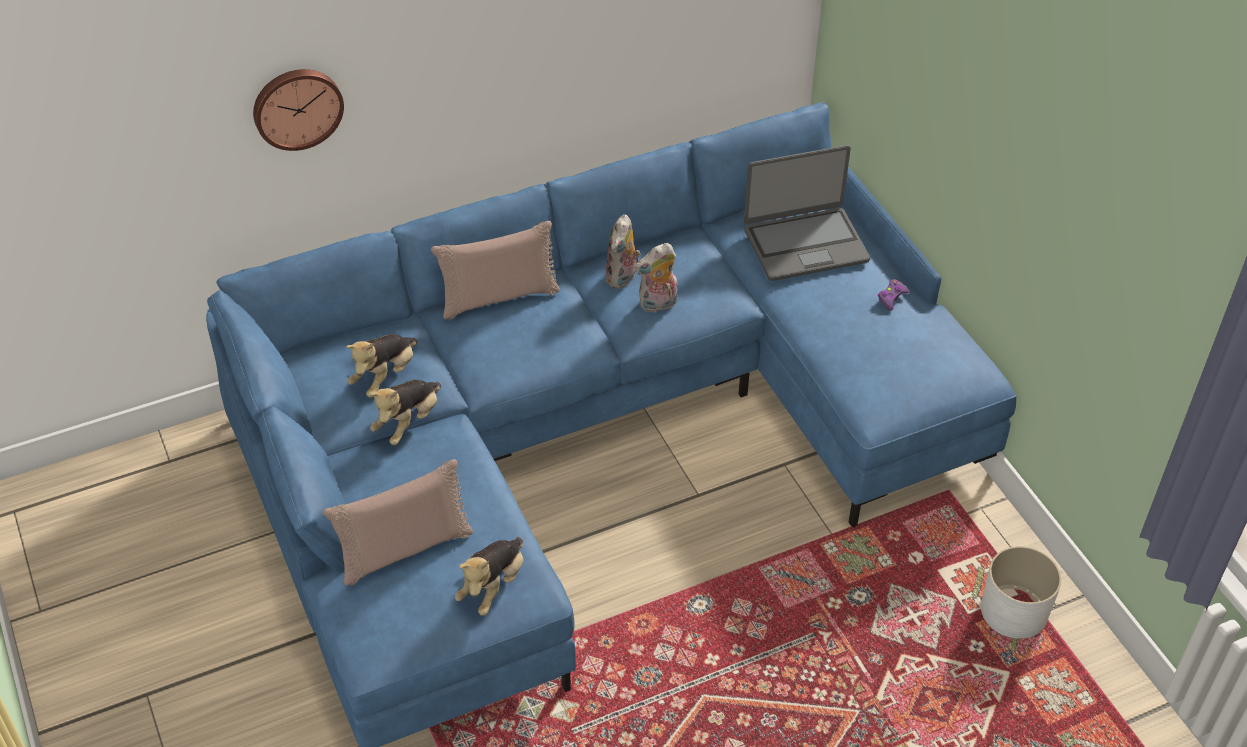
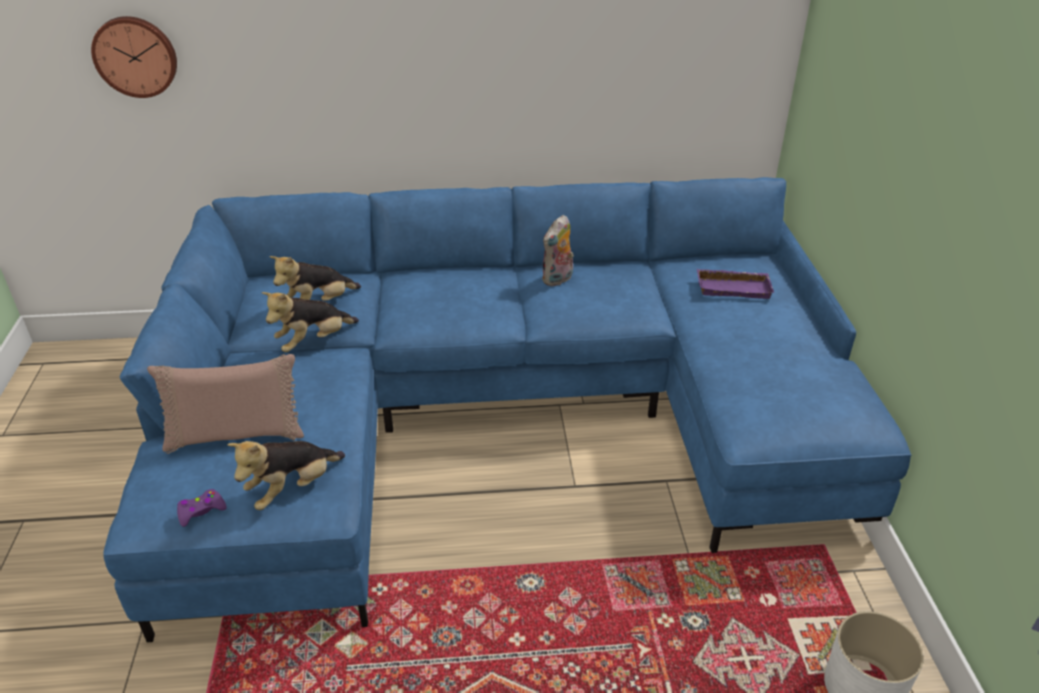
camera: 20 degrees right, 10 degrees down
(297, 107) = (295, 56): wall clock -> wall clock (136, 56)
(498, 297) = (447, 272): beige pillow -> none
(658, 305) = (578, 303): plush toy -> none
(805, 244) = (734, 287): laptop -> purple tray
(891, 298) = (802, 342): purple game controller -> purple game controller (201, 511)

